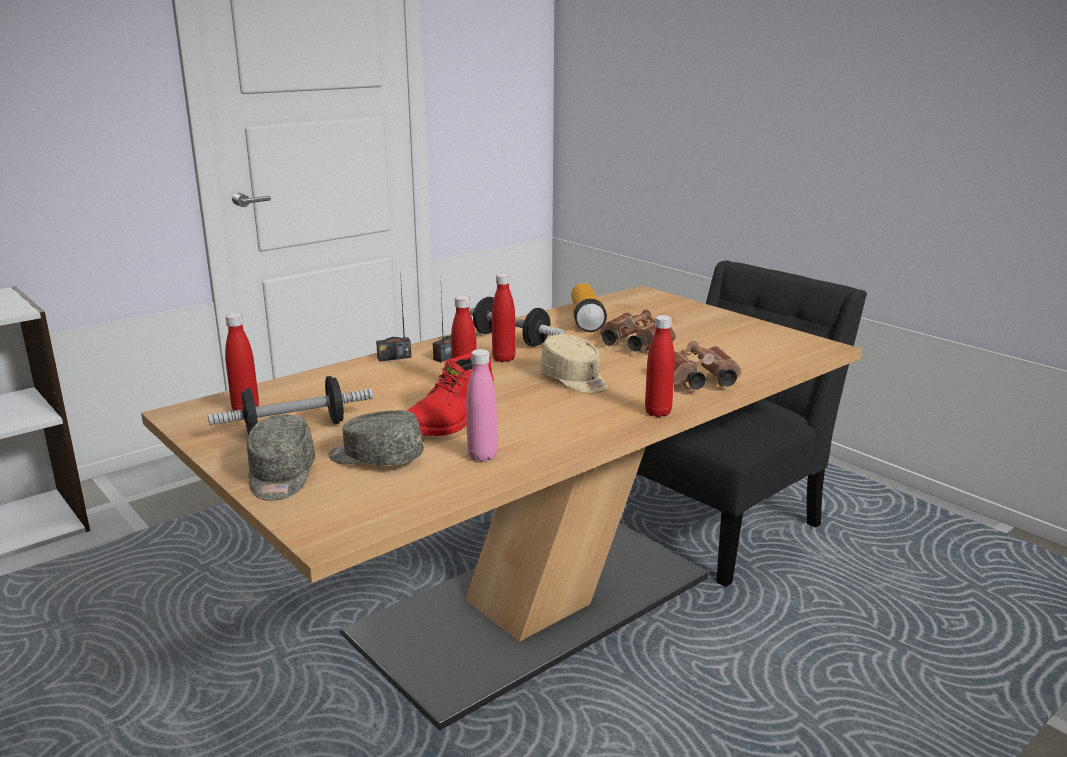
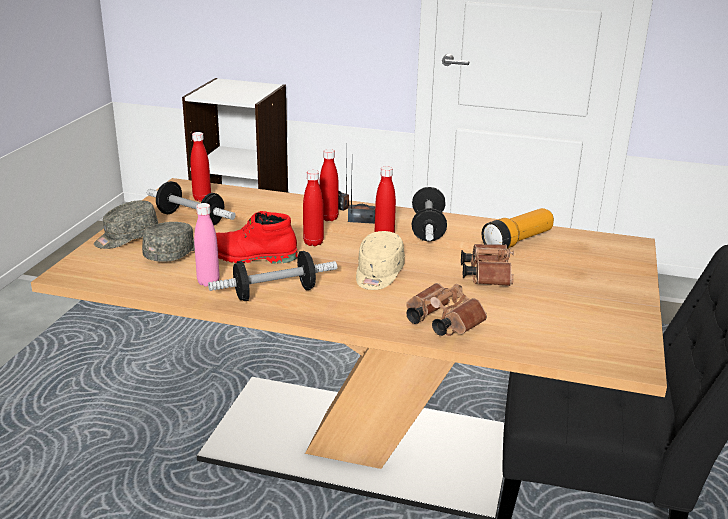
camera: 55 degrees right, 5 degrees up
(375, 458) = (174, 253): grey cap -> grey cap turned 45 degrees clockwise
(554, 431) = (274, 293): none -> dumbbell
(658, 413) = (354, 321): red bottle -> red bottle (328, 218)

